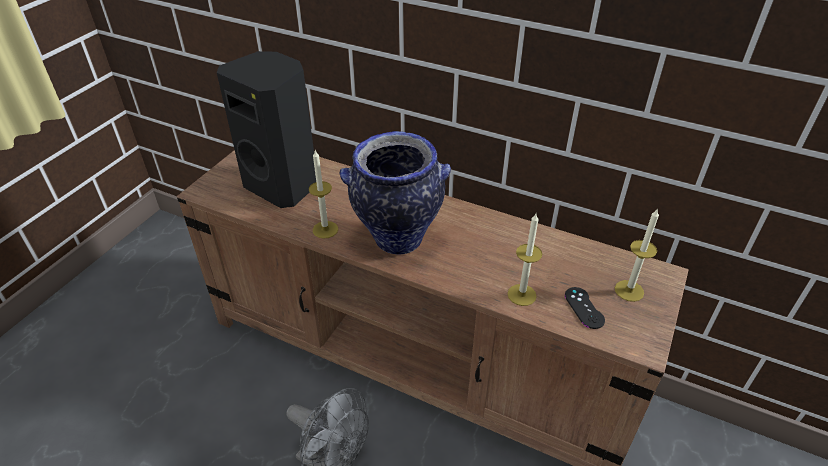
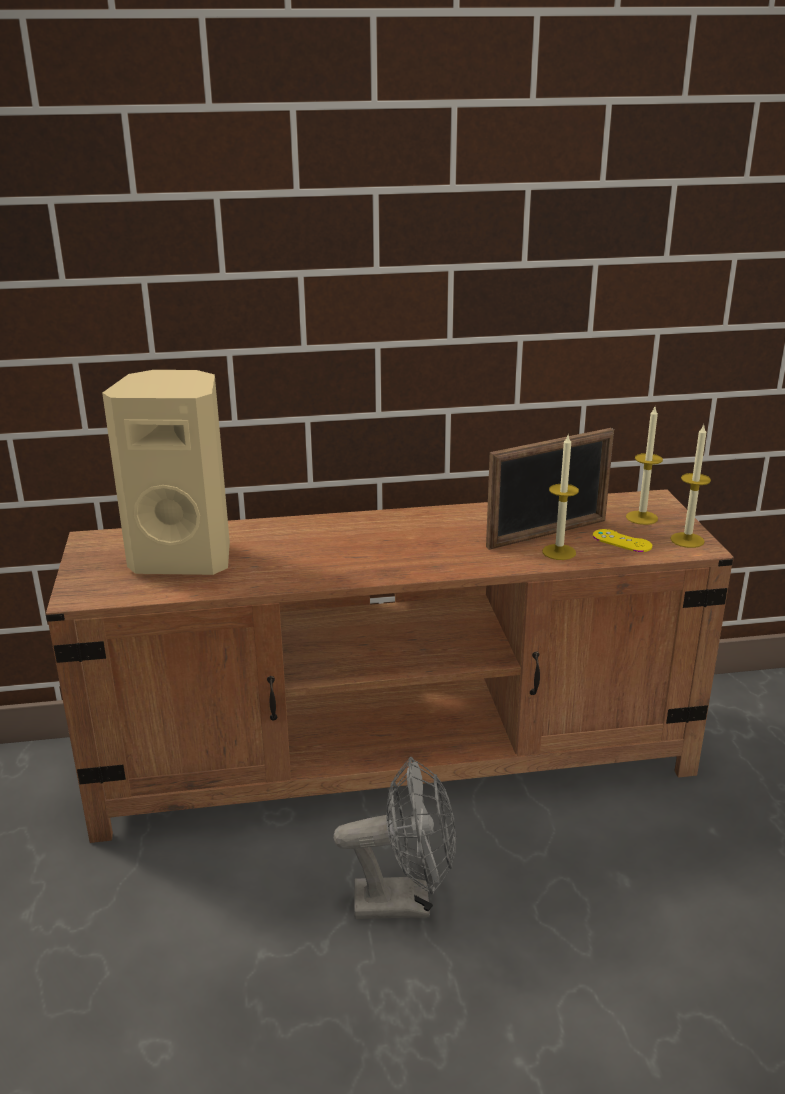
camera: 35 degrees left, 15 degrees down
(284, 185) = (184, 558): black speaker -> beige speaker
(325, 229) = (291, 575): candle -> candle (687, 540)
(397, 240) = (384, 557): vase -> none
(533, 272) = (547, 534): none -> picture frame
(584, 308) = (622, 541): black game controller -> yellow game controller

